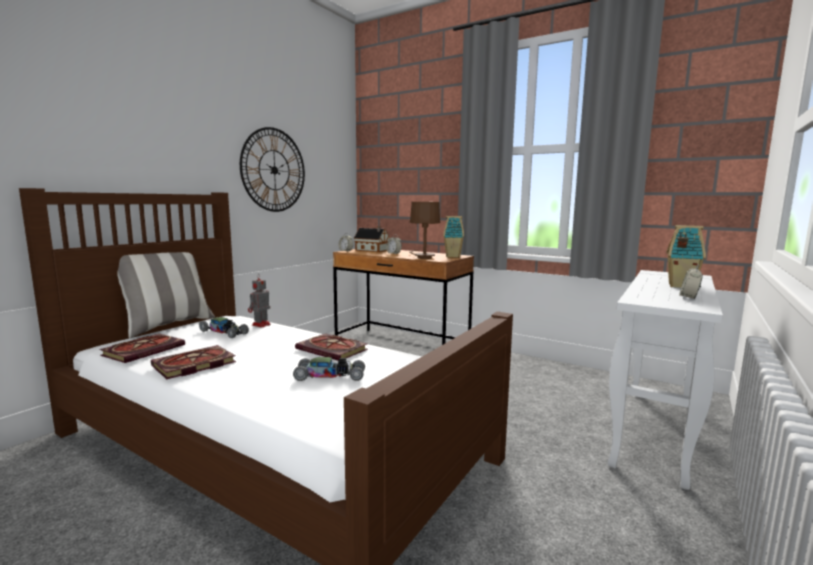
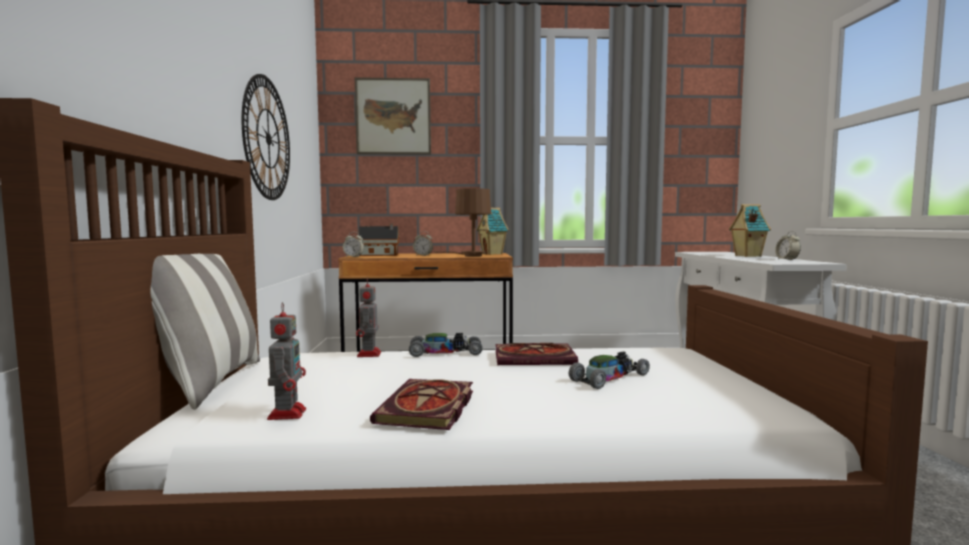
camera: 35 degrees left, 5 degrees down
(145, 350) = (287, 413): book -> toy robot
(224, 332) = (345, 370): toy car -> toy car (445, 353)
(402, 137) = (393, 116): none -> picture

